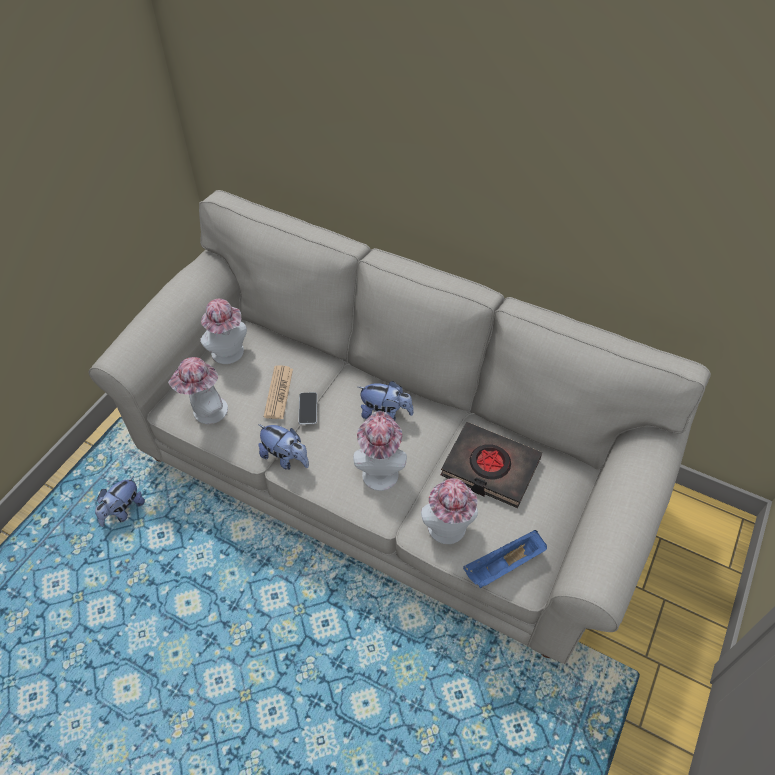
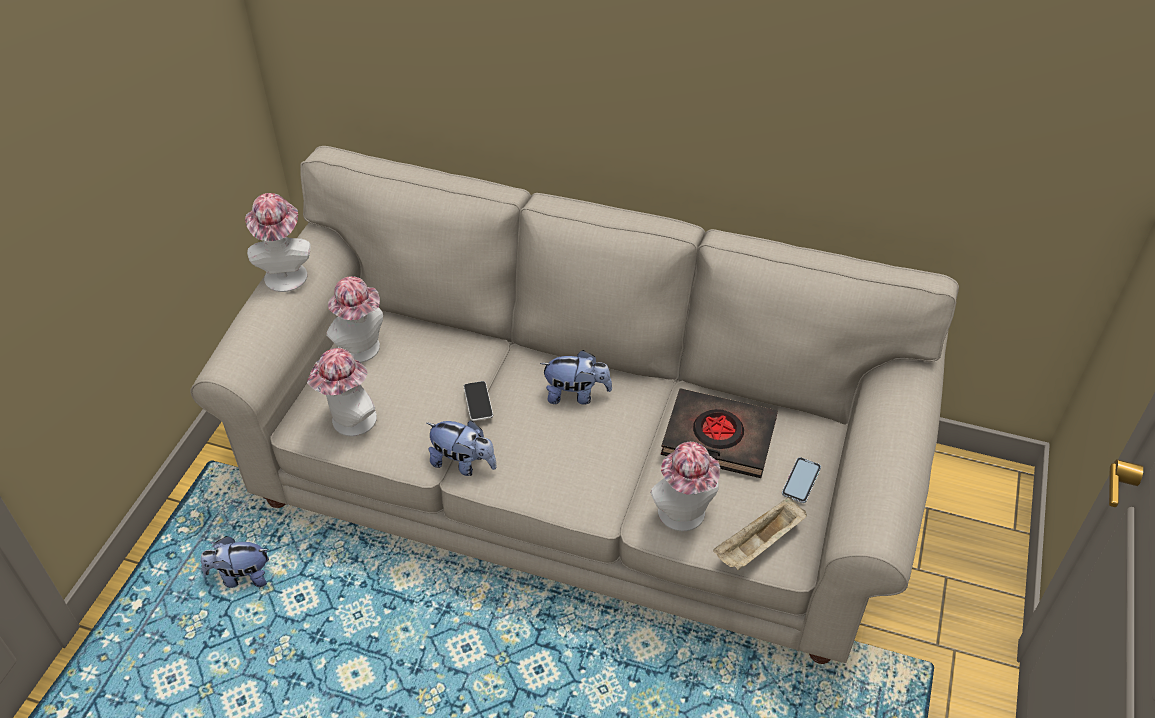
camera: 10 degrees left, 5 degrees down
(123, 511) = (241, 576): plush toy -> plush toy turned 60 degrees clockwise
(278, 393) = (437, 387): newspaper -> none
(380, 470) = (584, 460): hat -> hat (285, 273)
(503, 566) = (758, 545): blue tray -> beige tray
(550, 515) = (801, 480): none -> phone

